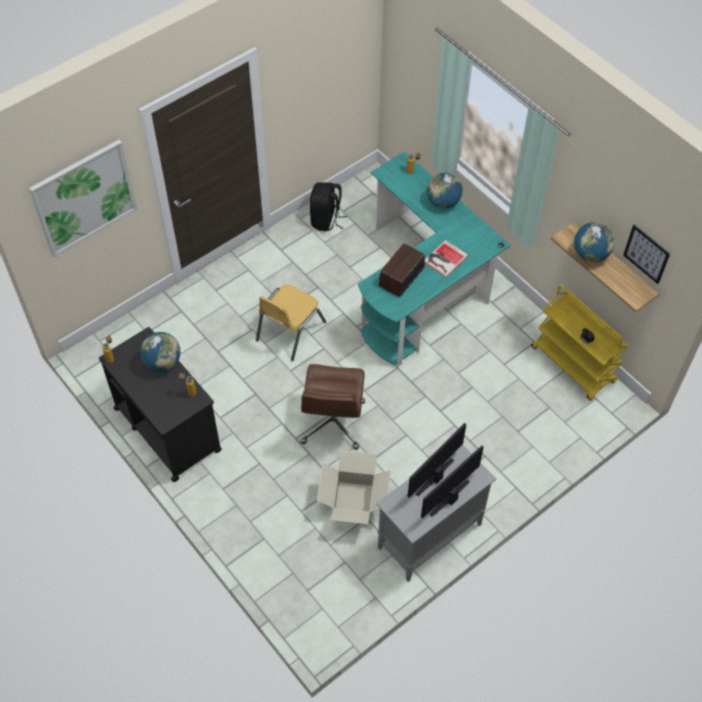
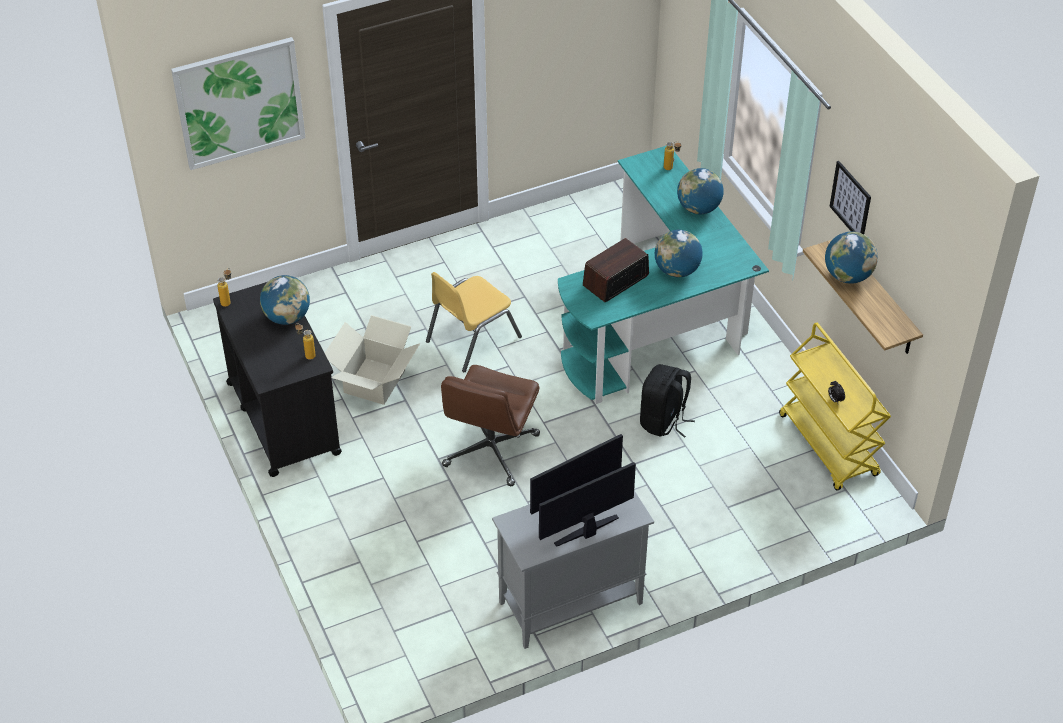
camera: 15 degrees right, 10 degrees down
(326, 220) = (561, 224): black backpack -> black backpack (663, 421)
(354, 502) = (487, 545): cardboard box -> cardboard box (375, 381)
(444, 259) = (677, 271): book -> globe
(646, 254) = (910, 277): picture -> picture (850, 201)

